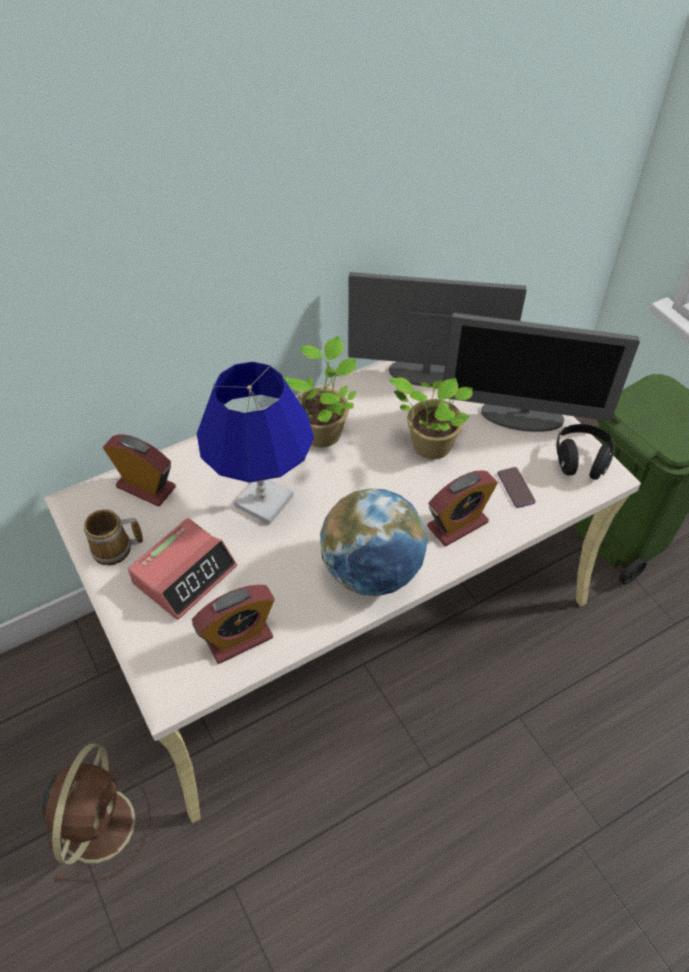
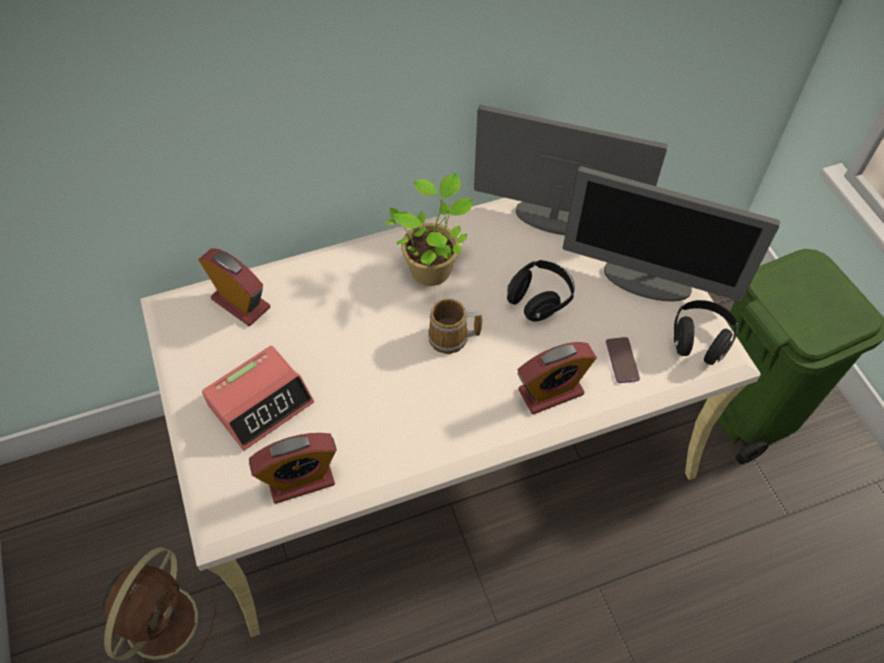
camera: 10 degrees right, 5 degrees up
(115, 549) = (197, 365): mug -> mug (451, 338)
(263, 501) = (355, 336): blue table lamp -> none
(372, 571) = (451, 429): globe -> none
(428, 445) = (539, 299): potted plant -> black headphones

